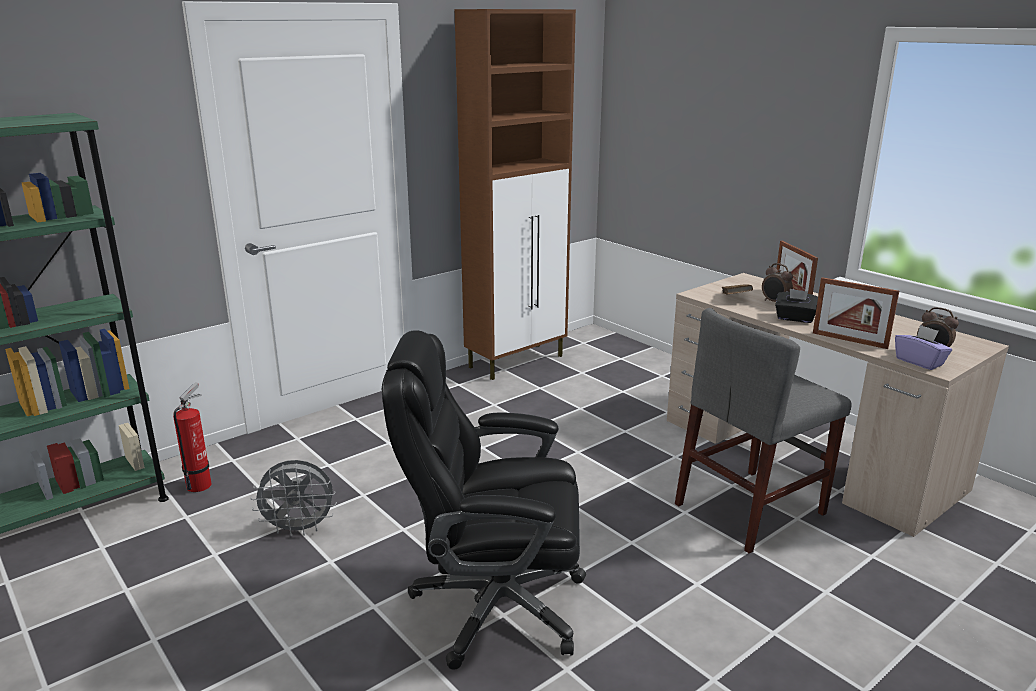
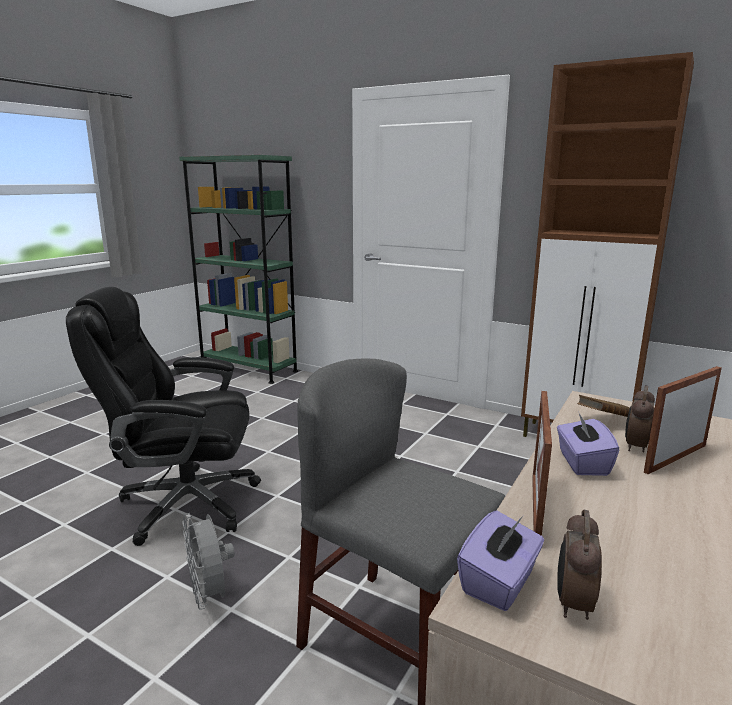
camera: 70 degrees right, 5 degrees down
(201, 484) = (291, 386): fire extinguisher -> none
(299, 529) = (255, 421): grey fan -> grey fan (210, 595)
(494, 605) = (185, 503): black office chair -> black office chair turned 75 degrees counterclockwise
(795, 318) = (582, 463): black tissue box -> purple tissue box

